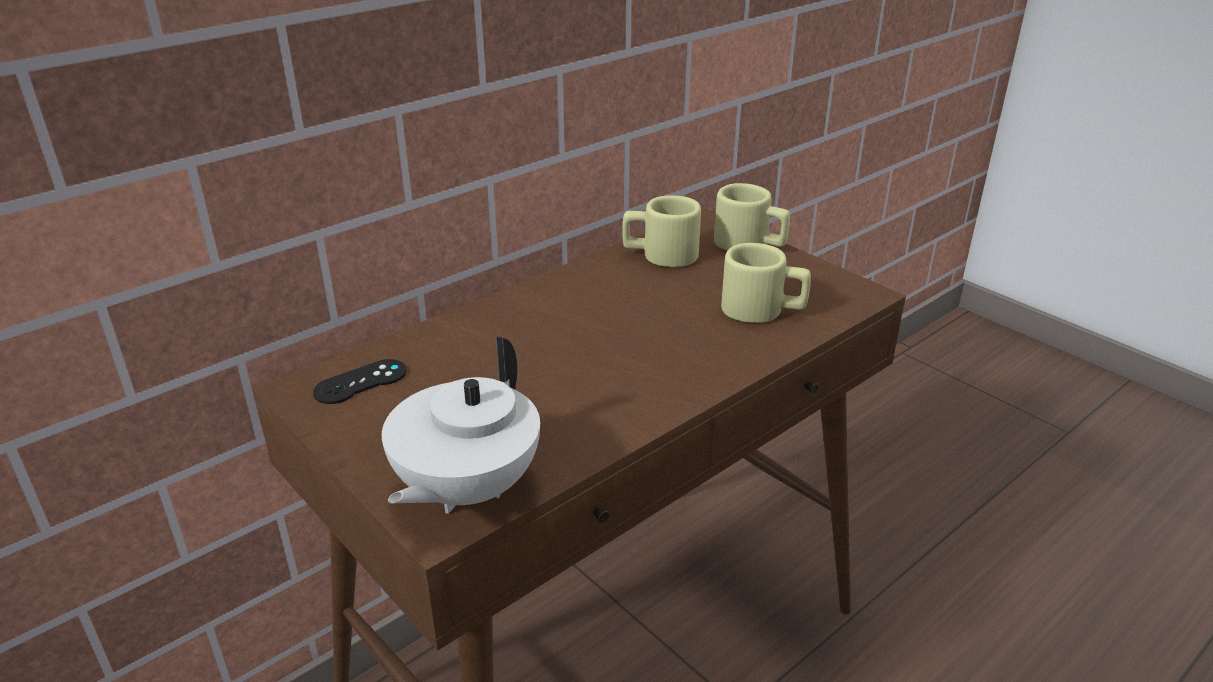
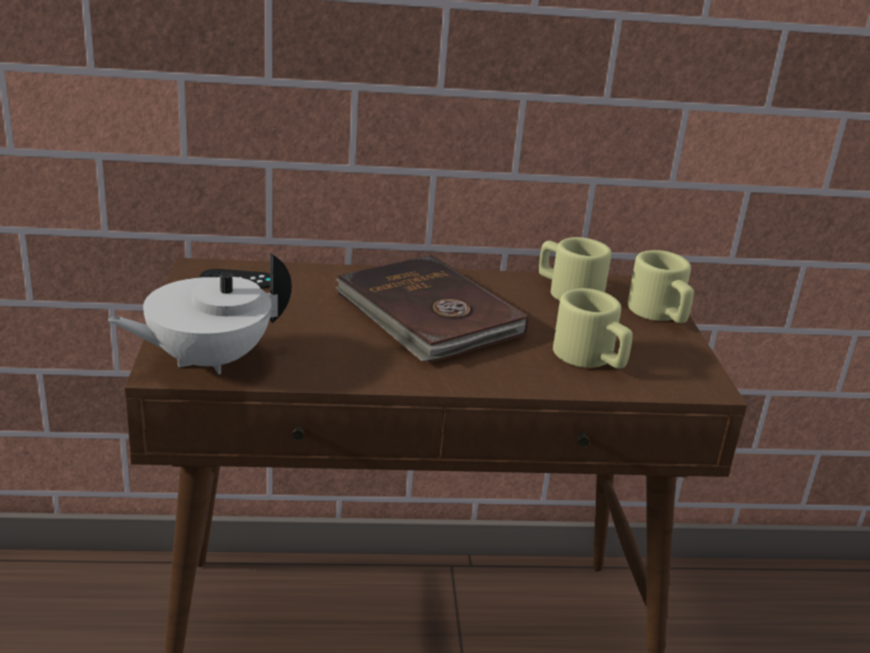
camera: 35 degrees right, 5 degrees down
(588, 333) = (427, 316): none -> brown book

